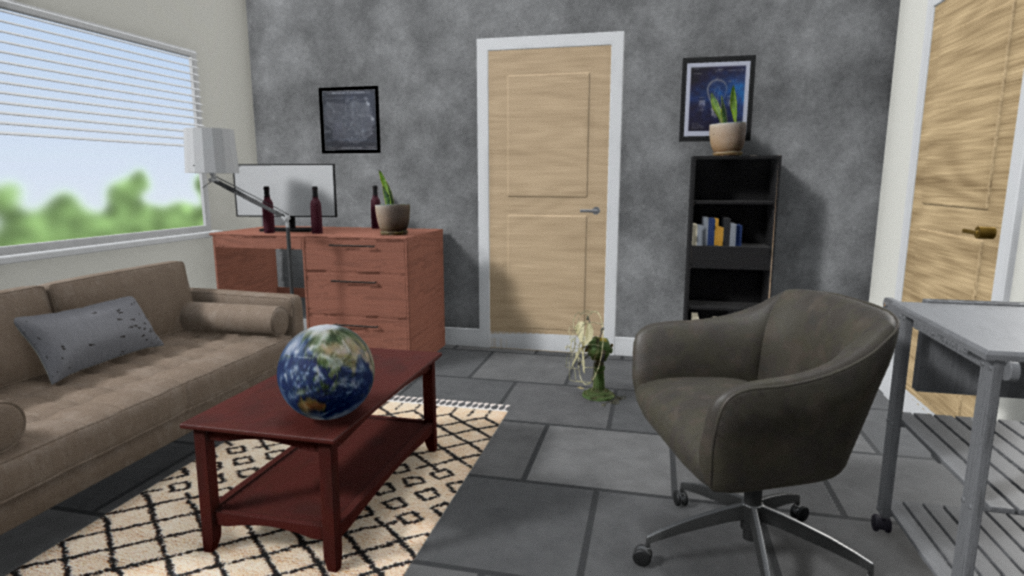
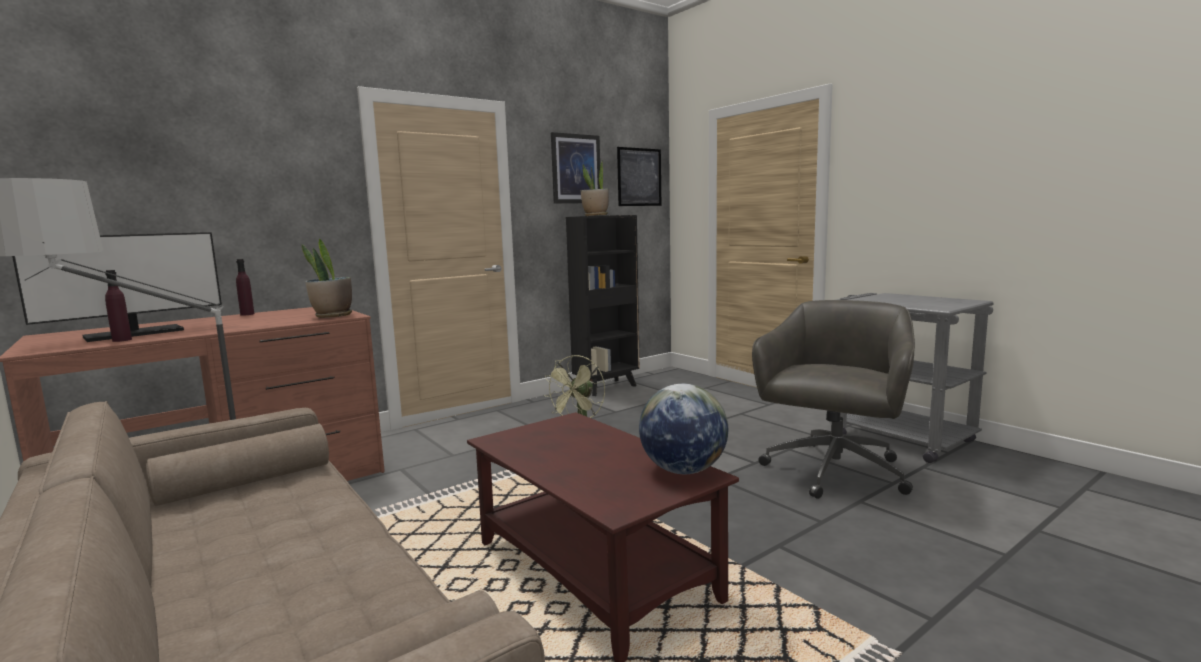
camera: 50 degrees left, 0 degrees up
(99, 362) = (170, 580): grey pillow -> none
(317, 233) = (212, 329): purple bottle -> none
(350, 120) = (176, 170): picture -> picture (639, 177)

